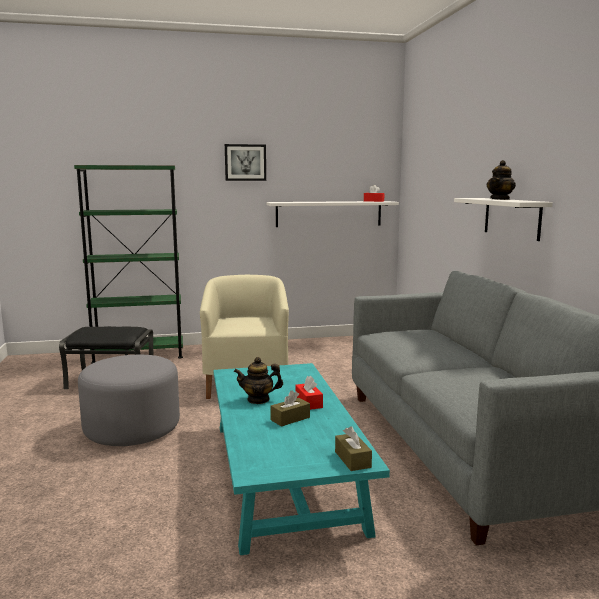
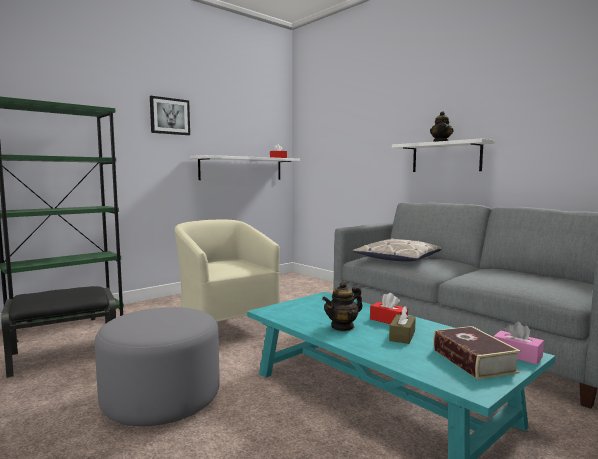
camera: 30 degrees left, 5 degrees down
(302, 453) = (473, 360): none -> book
(352, 459) = (517, 355): brown tissue box -> pink tissue box
(409, 339) = (398, 258): none -> pillow

